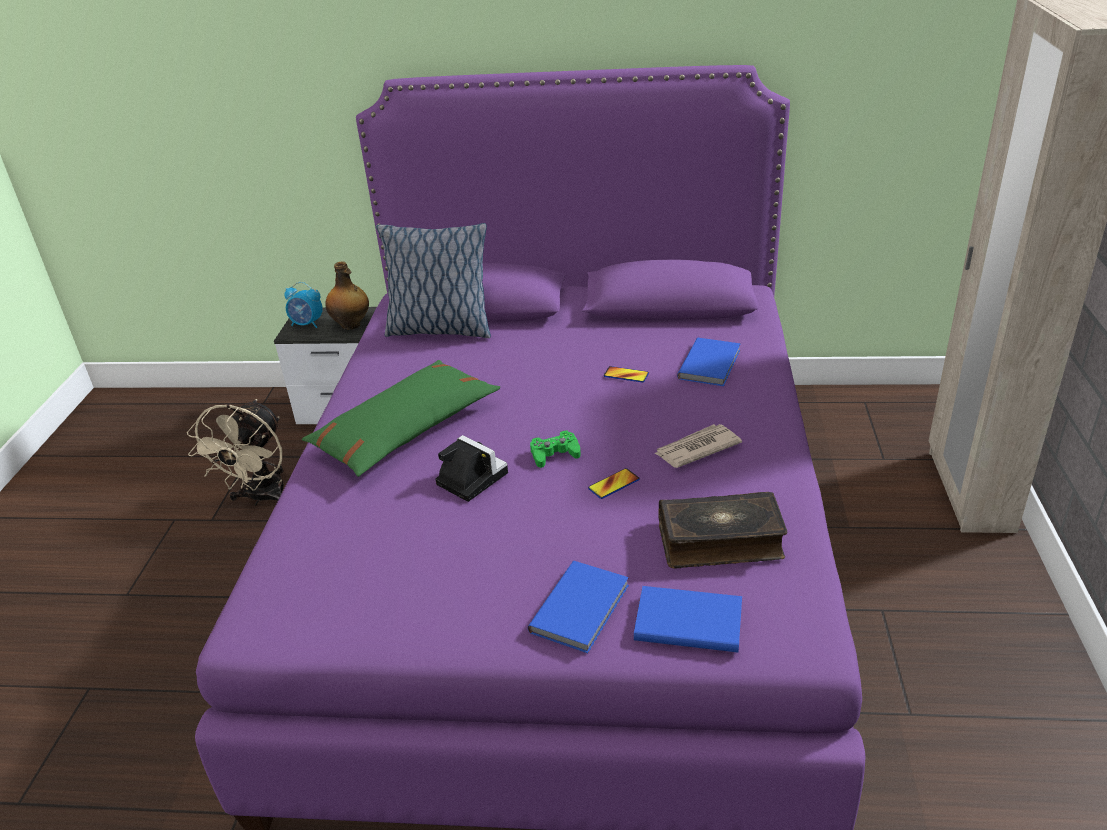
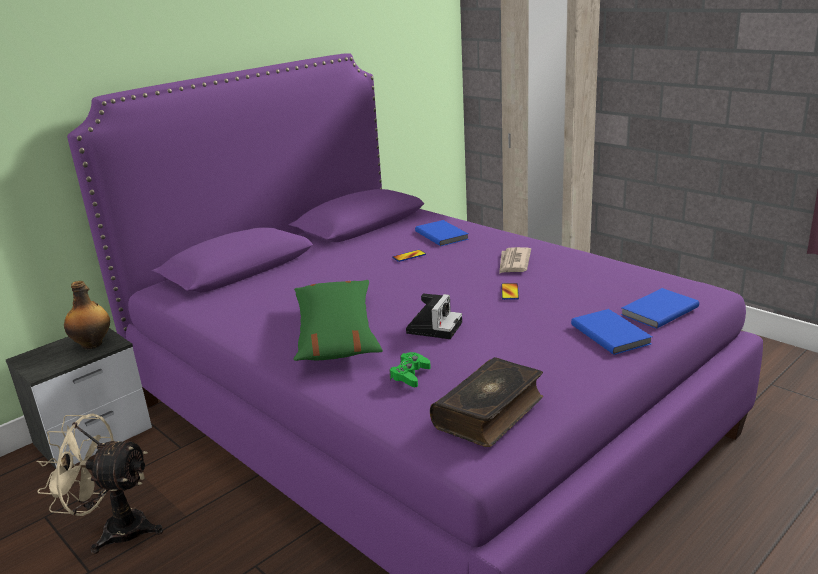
camera: 50 degrees left, 10 degrees down
(261, 498) = (115, 530): beige fan -> beige fan turned 135 degrees clockwise
(307, 324) = (44, 361): alarm clock -> none
(439, 329) = (234, 289): pillow -> none
(469, 478) = (434, 327): camera -> camera turned 120 degrees clockwise
(554, 454) = (453, 297): green game controller -> green game controller (410, 375)
(720, 541) = (603, 283): book -> book (490, 412)

